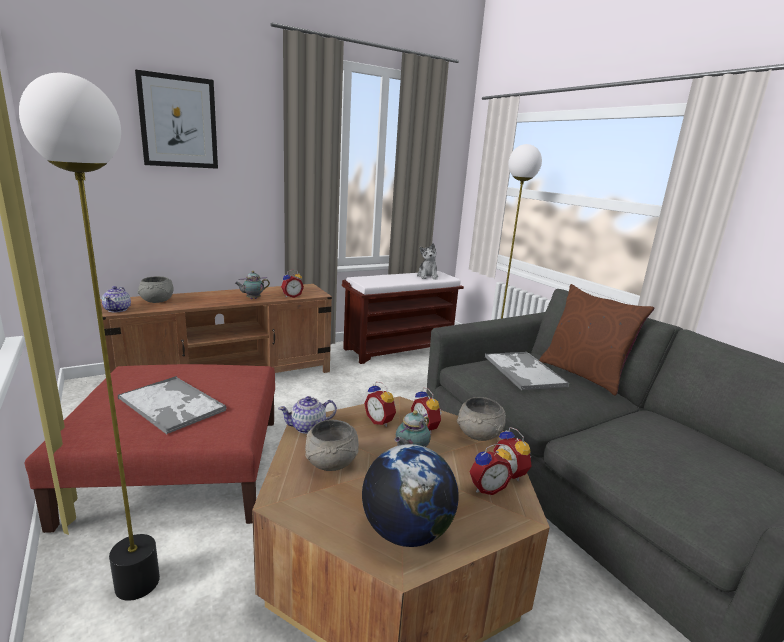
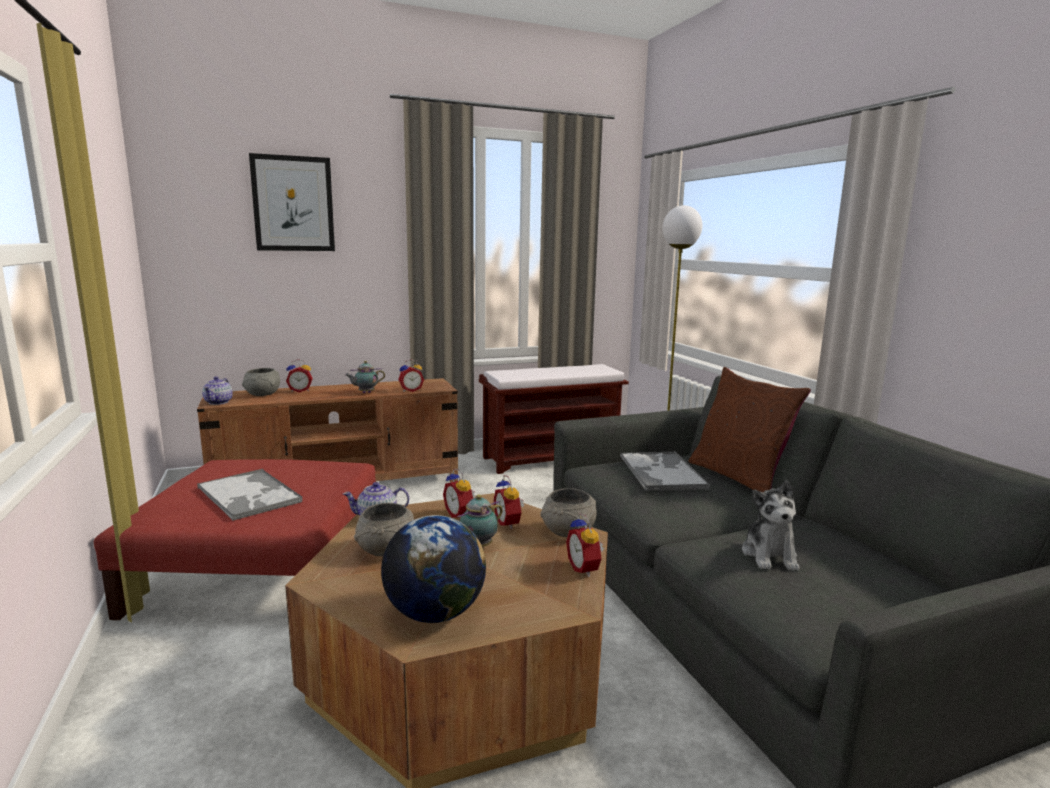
camera: 10 degrees right, 5 degrees down
(137, 582) = (186, 670): floor lamp -> none
(427, 276) = (584, 369): plush toy -> plush toy (770, 555)
(486, 488) = (547, 581): alarm clock -> alarm clock (300, 391)

